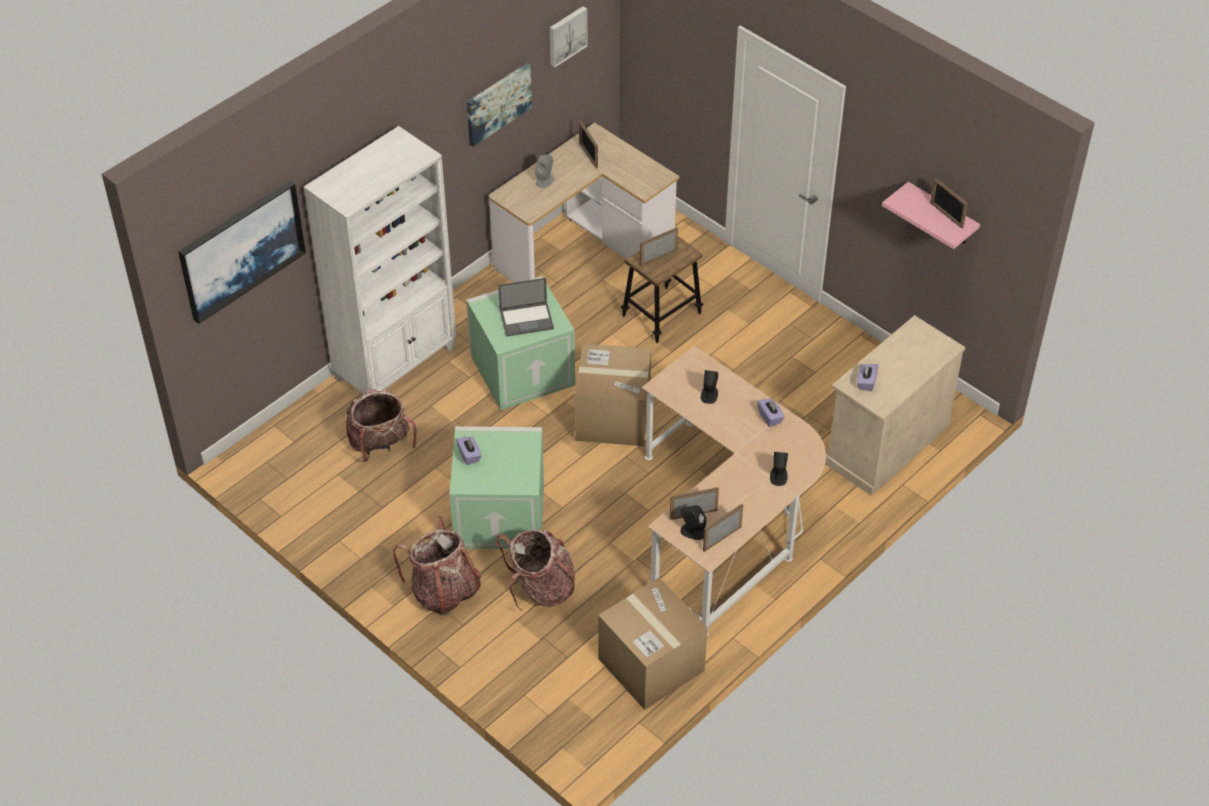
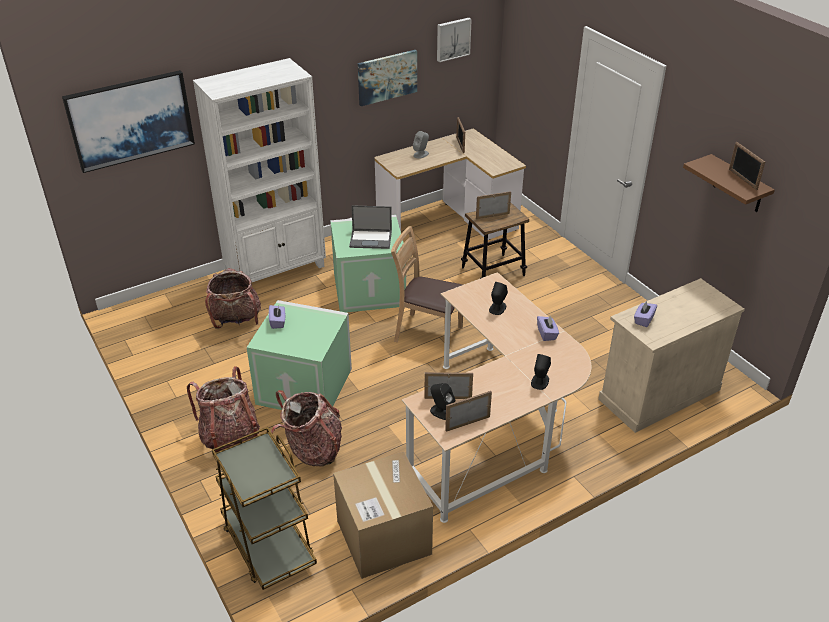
camera: 15 degrees right, 10 degrees down
(539, 698) = (268, 544): none -> brown cart
(613, 417) = (427, 333): cardboard box -> brown chair
(941, 215) = (738, 185): pink shelf -> brown shelf

